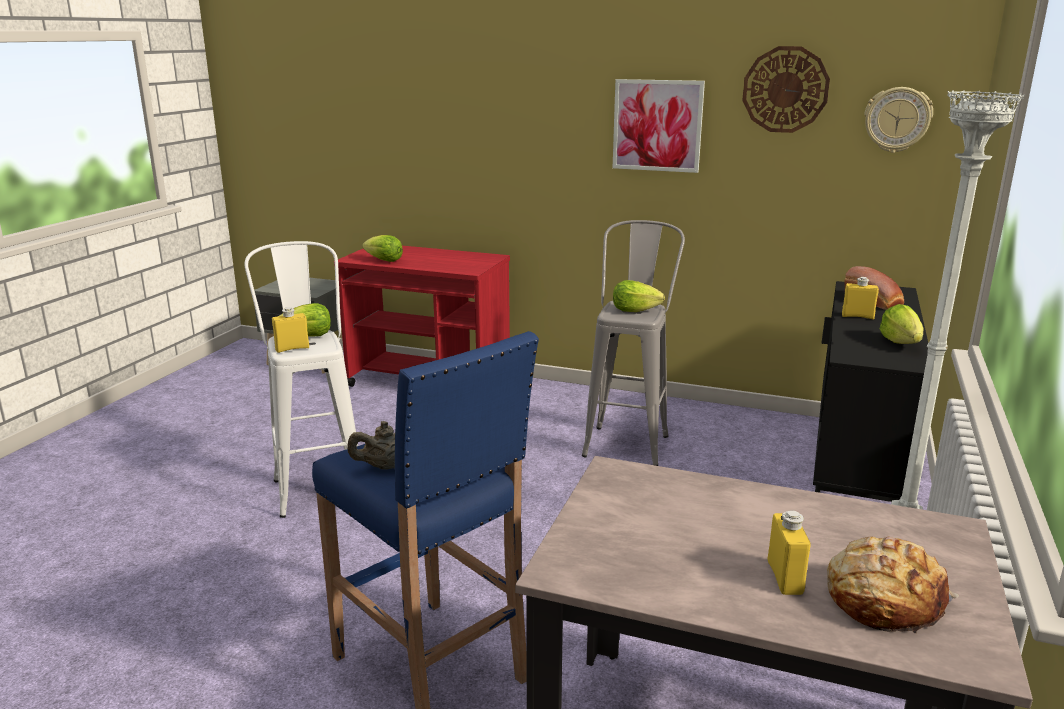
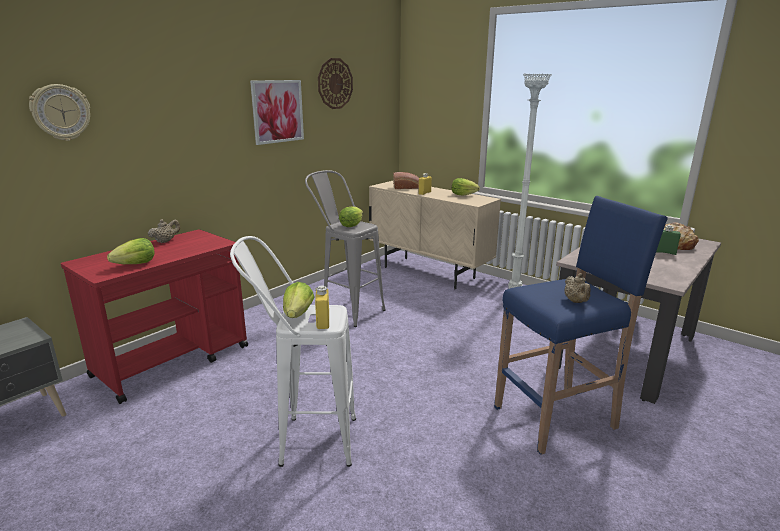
camera: 70 degrees left, 0 degrees up
(457, 254) = (165, 241): none -> beige teapot
(785, 578) = (664, 252): yellow bottle -> green bottle
(853, 478) = (429, 273): black cabinet -> beige cabinet
(897, 119) = (376, 97): wall clock -> wall clock (61, 112)

